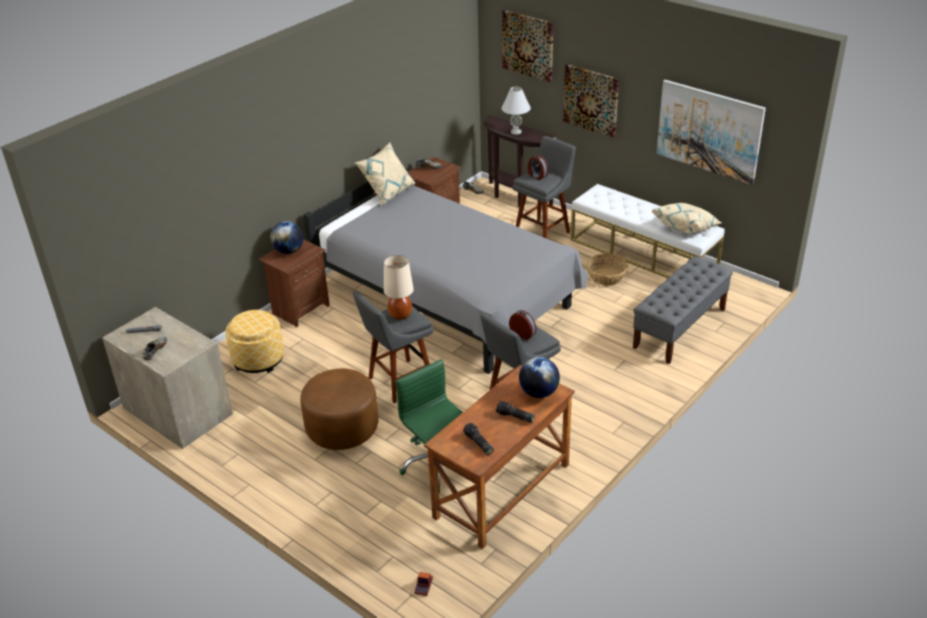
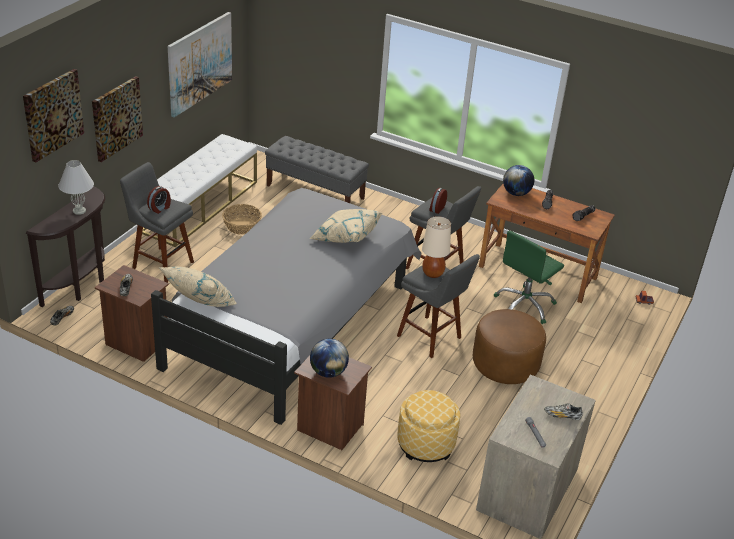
camera: 105 degrees left, 0 degrees up
(686, 227) = (224, 149): beige pillow -> beige pillow (345, 236)

